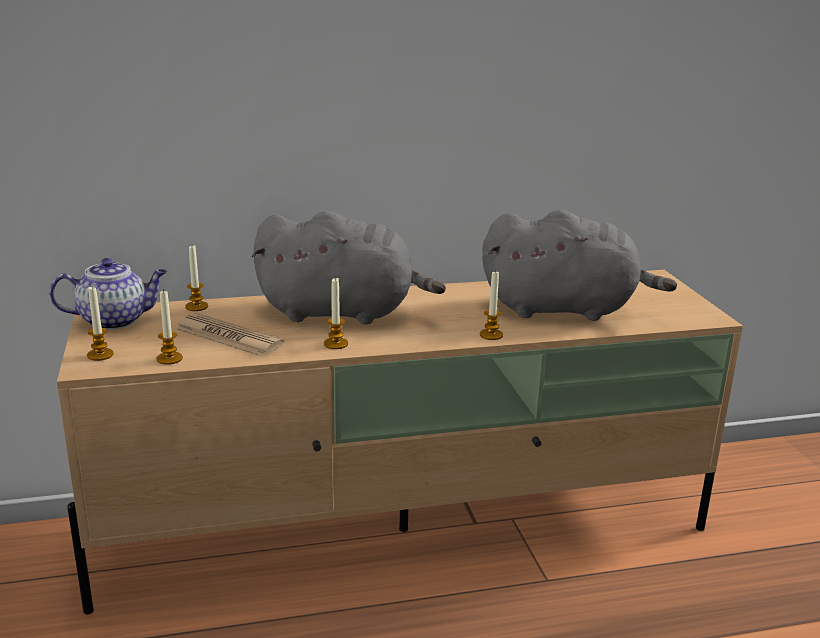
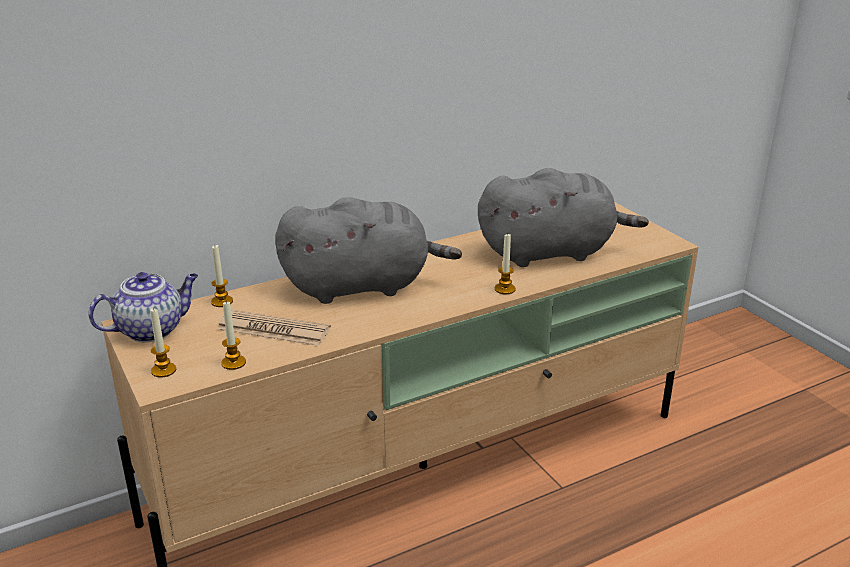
camera: 15 degrees left, 5 degrees up
(336, 344) = (376, 321): candle -> none

